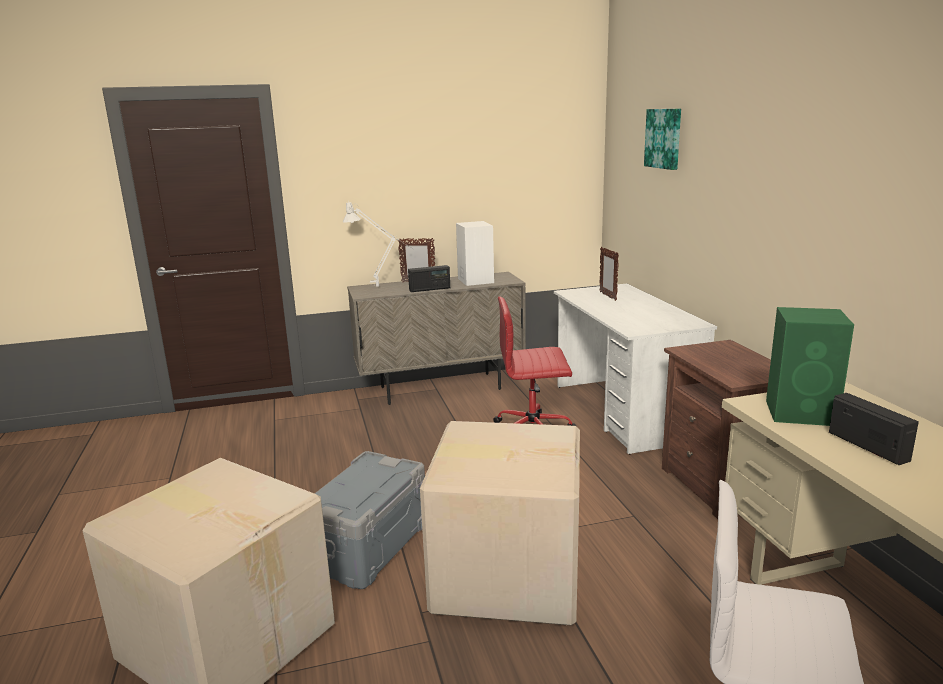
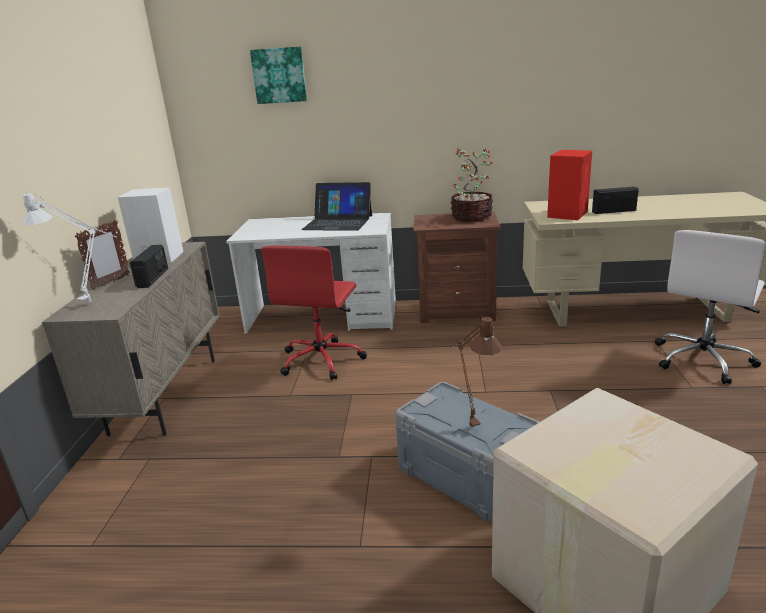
camera: 70 degrees left, 5 degrees up
(354, 488) = (469, 423): none -> brown table lamp
(505, 573) = (531, 407): cardboard box -> none
(608, 296) = (276, 227): picture frame -> none
(648, 313) = (338, 222): none -> laptop
(753, 367) = (470, 217): none -> potted plant
(802, 413) = (567, 214): green speaker -> red speaker

